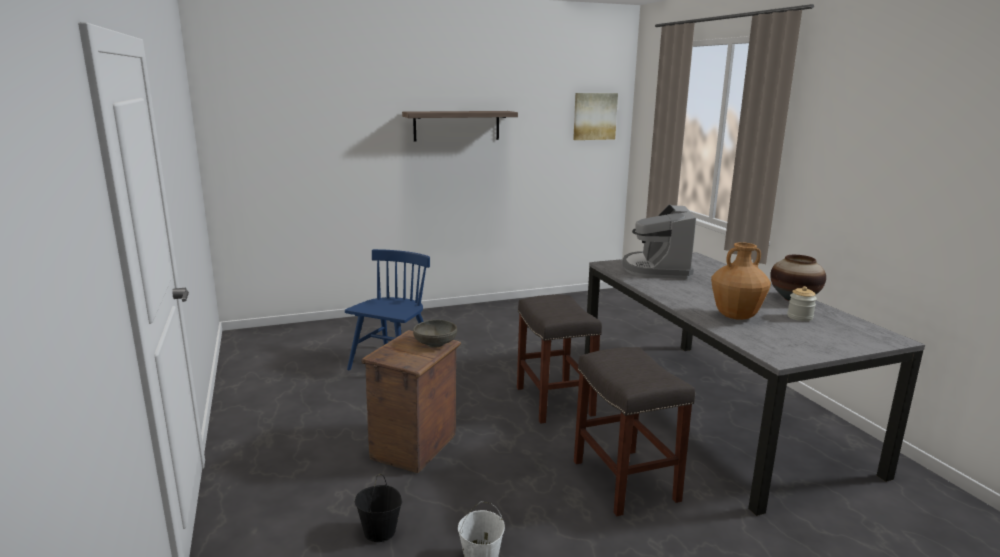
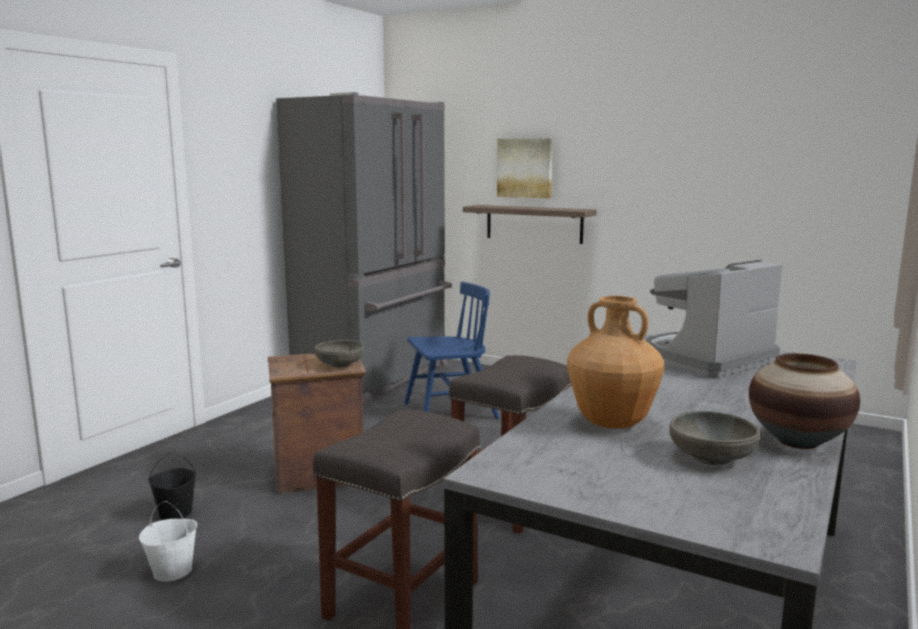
camera: 50 degrees right, 5 degrees down
(270, 357) = (377, 376): none -> grey fridge
(457, 125) = (635, 153): shelf -> shelf (534, 224)
(594, 116) = (861, 141): picture -> picture (525, 168)
(799, 317) = (712, 458): jar -> grey bowl

